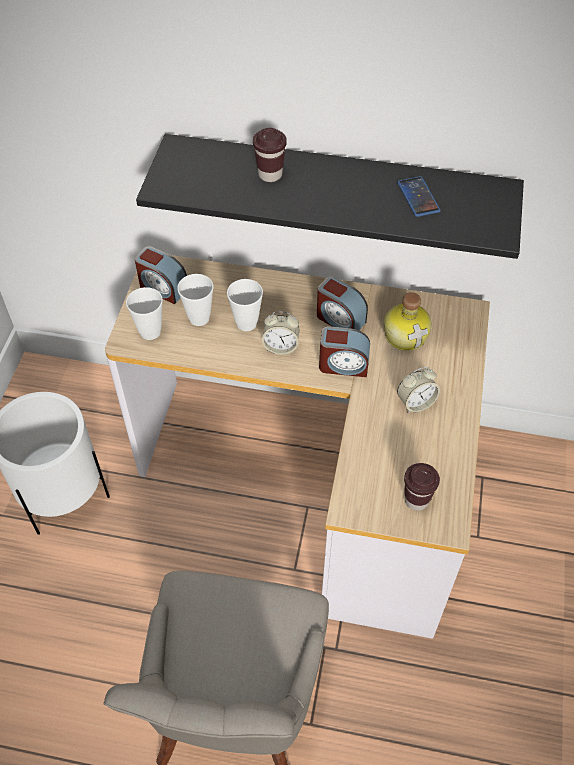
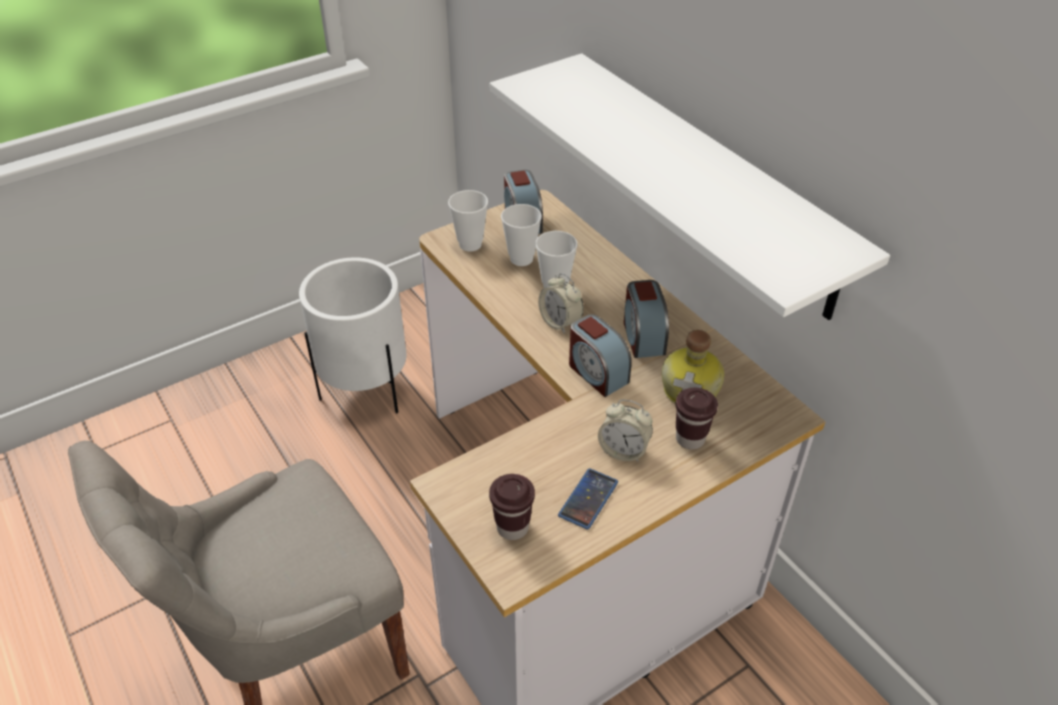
camera: 45 degrees right, 10 degrees down
(270, 175) = (625, 120): brown cup -> brown cup (690, 439)
(338, 187) = (707, 182): black shelf -> white shelf
(418, 197) = (743, 206): phone -> phone (588, 499)

